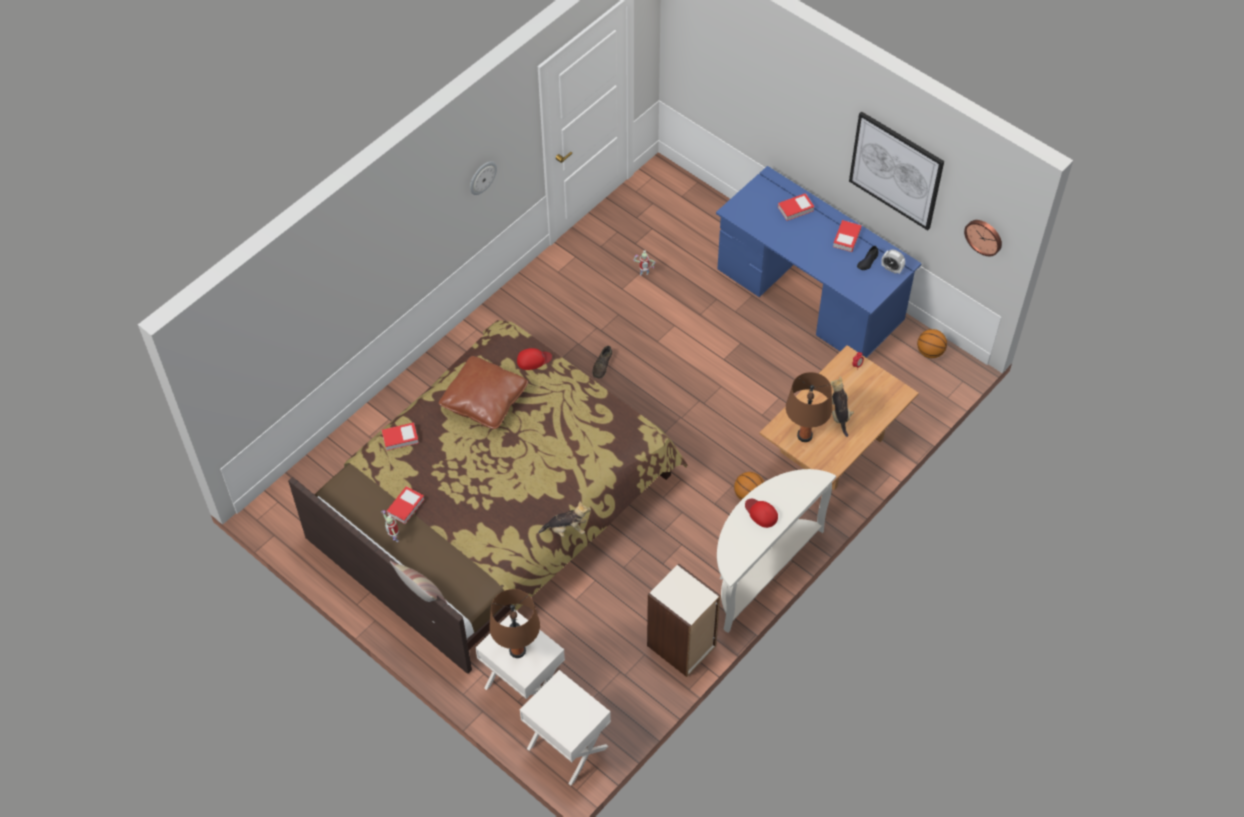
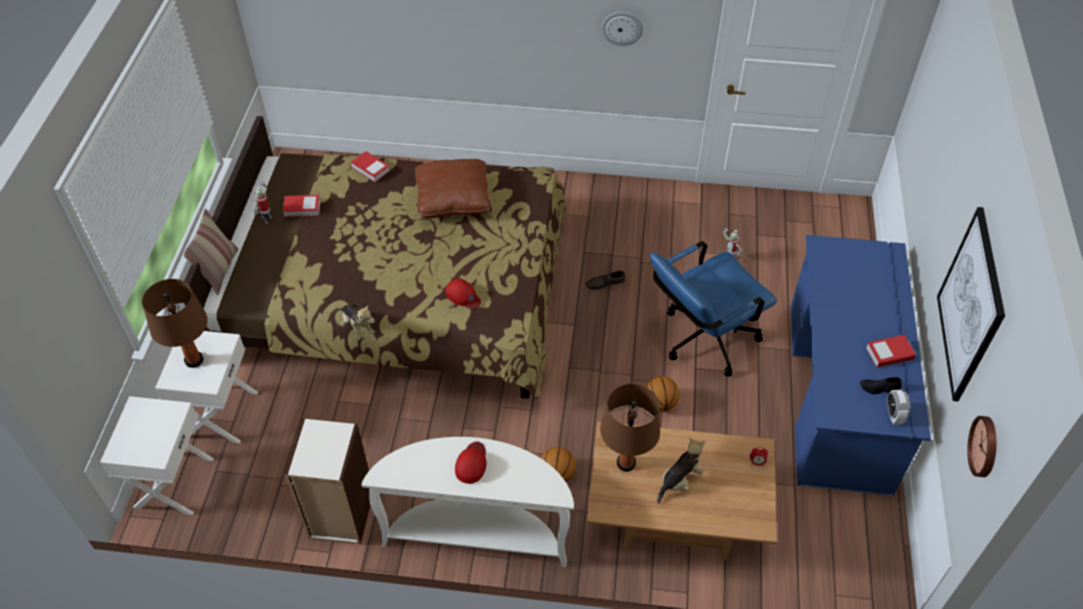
camera: 55 degrees right, 5 degrees down
(533, 360) = (524, 207): red cap -> red cap (463, 296)
(703, 340) = (701, 341): none -> blue office chair
(795, 209) = (878, 292): book -> none
(930, 352) = (877, 544): basketball -> basketball (660, 404)

